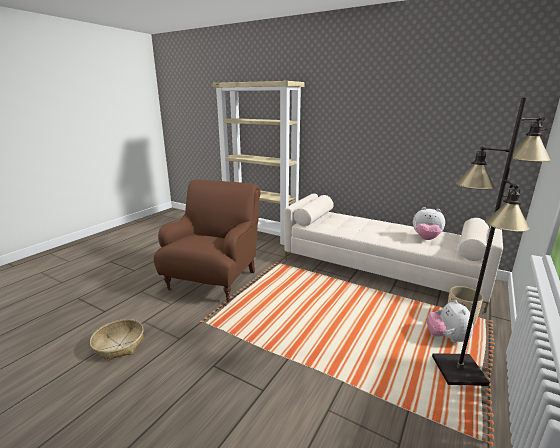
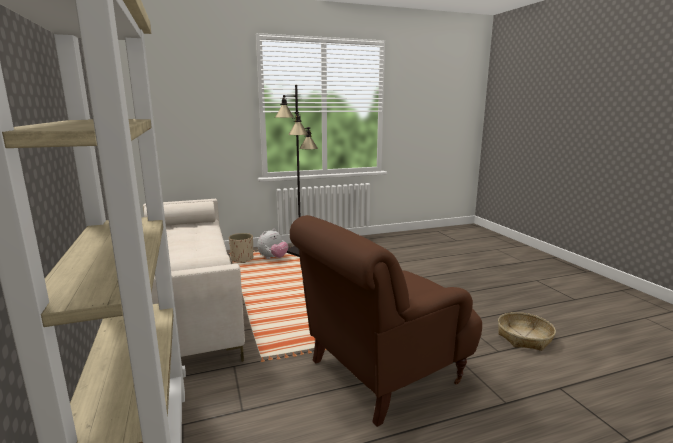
camera: 140 degrees left, 5 degrees down
(426, 239) = (187, 233): plush toy -> none

